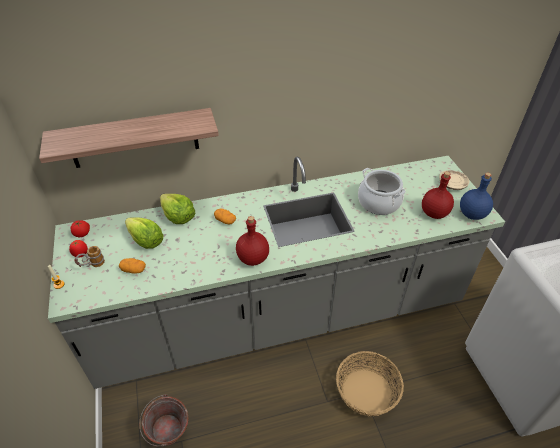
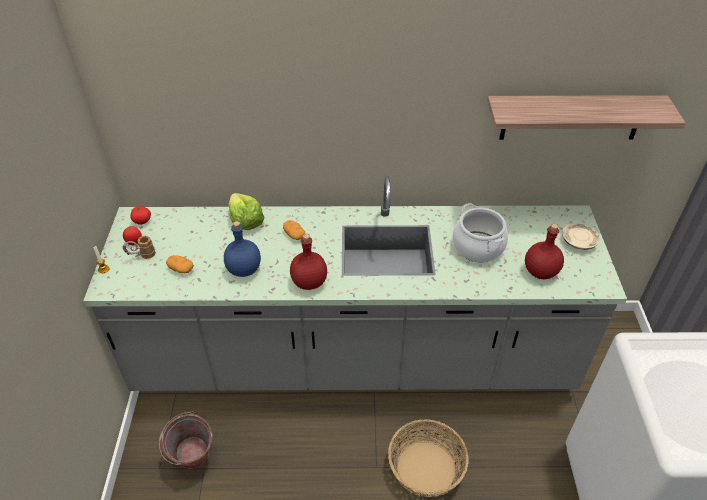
camera: 15 degrees right, 0 degrees up
(134, 138) = (208, 128): shelf -> shelf (571, 117)
(145, 241) = (203, 241): lettuce -> none
(472, 214) = (588, 282): blue bottle -> blue bottle (244, 270)

